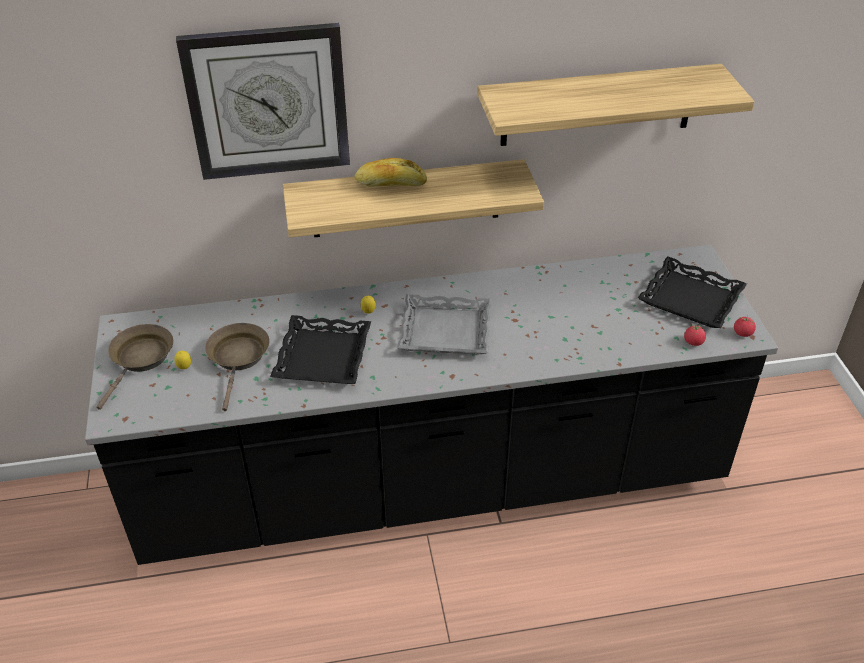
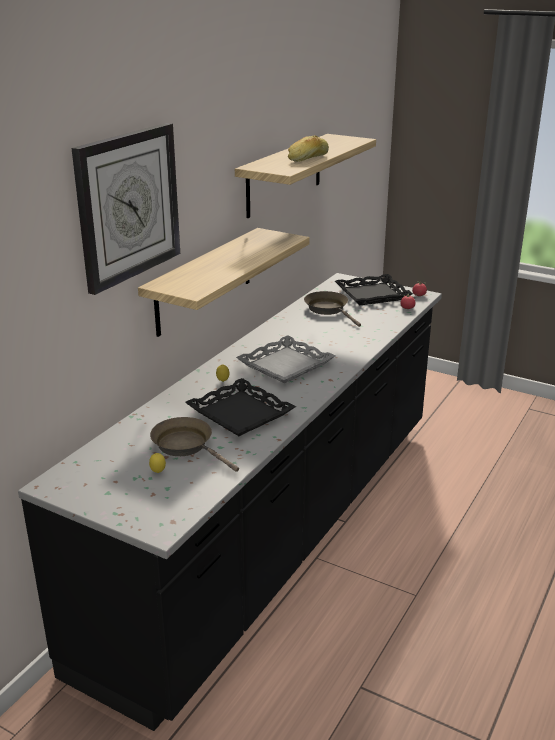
camera: 50 degrees left, 15 degrees down
(140, 359) = (112, 489): brown frying pan -> brown frying pan (328, 309)
(391, 184) = (210, 261): bread -> bread (308, 158)

